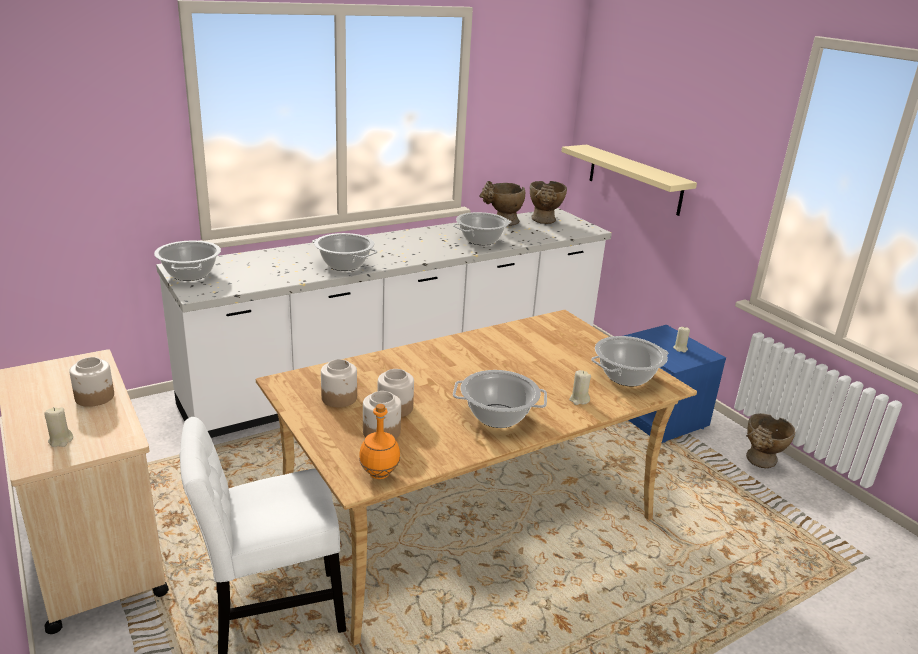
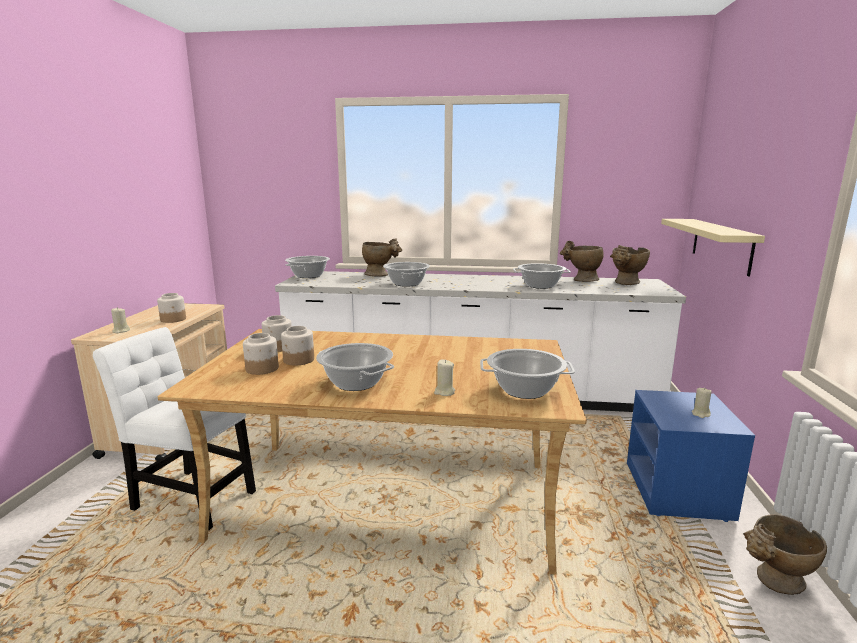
camera: 40 degrees right, 10 degrees down
(282, 253) = (380, 275): none -> beige vase
(379, 474) = (209, 388): orange bottle -> none

